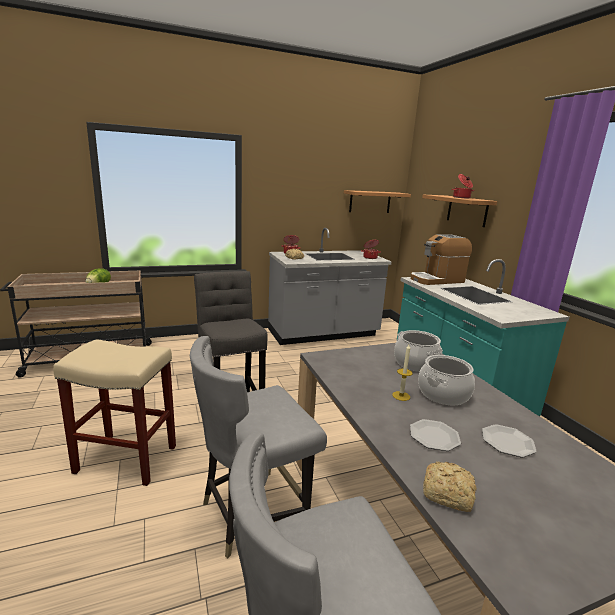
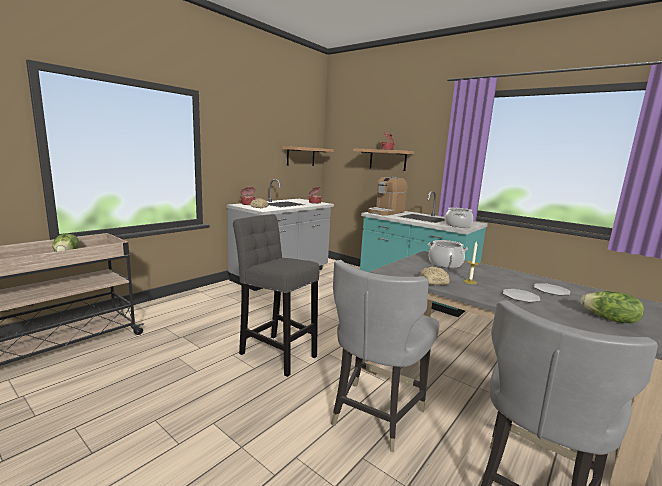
camera: 30 degrees left, 5 degrees down
(125, 459) = (218, 421): beige stool -> none
(443, 394) = (487, 276): cooking pot -> cooking pot (458, 225)
(449, 494) = (573, 320): bread -> bread (434, 282)
(519, 517) = (610, 319): none -> lettuce

